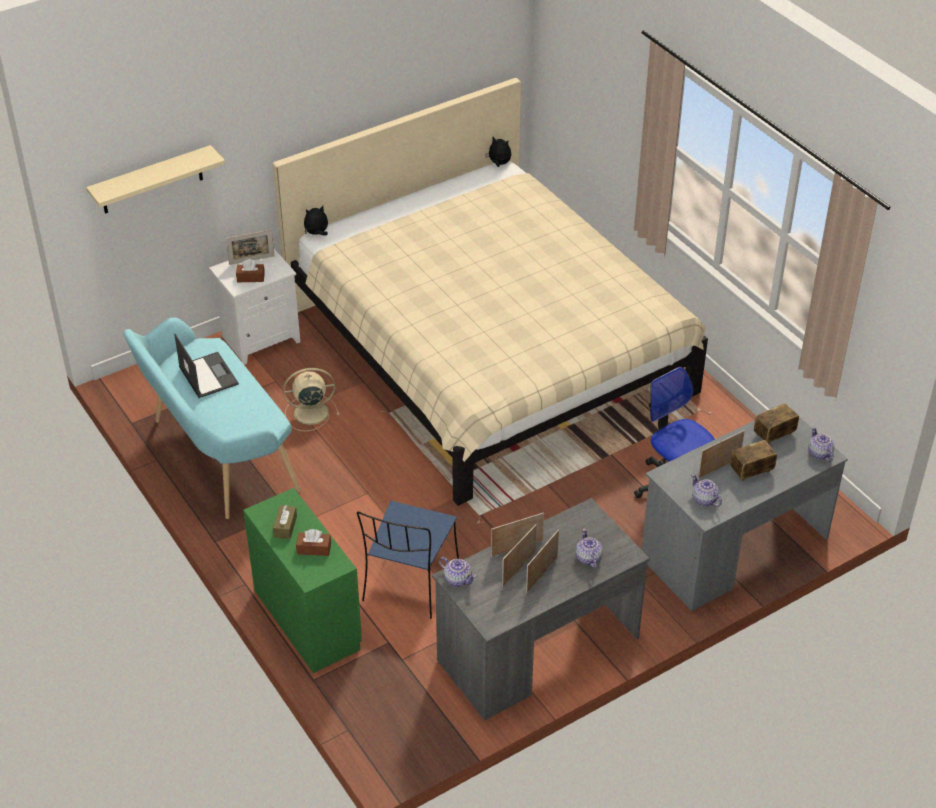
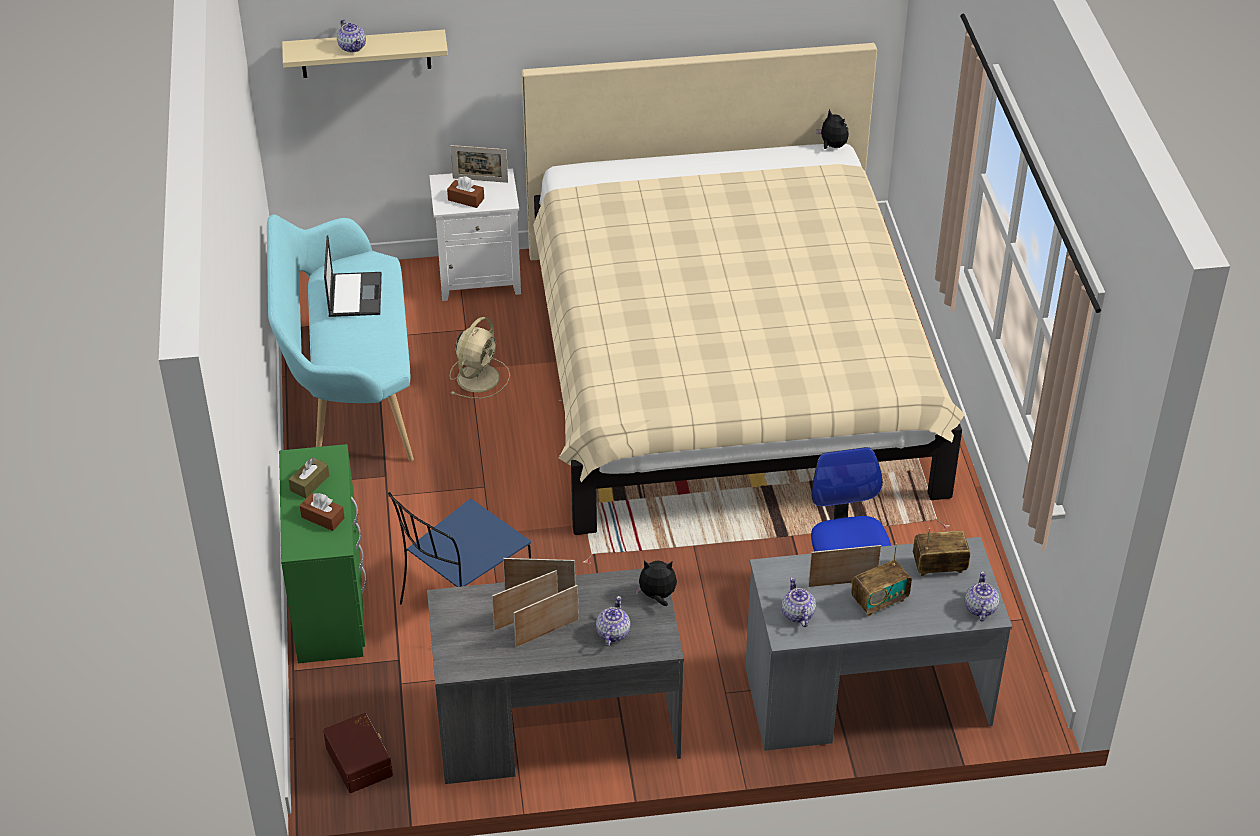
camera: 25 degrees right, 0 degrees up
(309, 413) = (479, 377): beige fan -> beige fan turned 105 degrees clockwise
(317, 233) = (565, 169): plush toy -> plush toy (657, 596)
(410, 727) = (360, 761): none -> brown storage box
(457, 579) = (451, 604): teapot -> teapot (352, 47)
(751, 471) = (879, 600): radio -> radio turned 150 degrees clockwise

